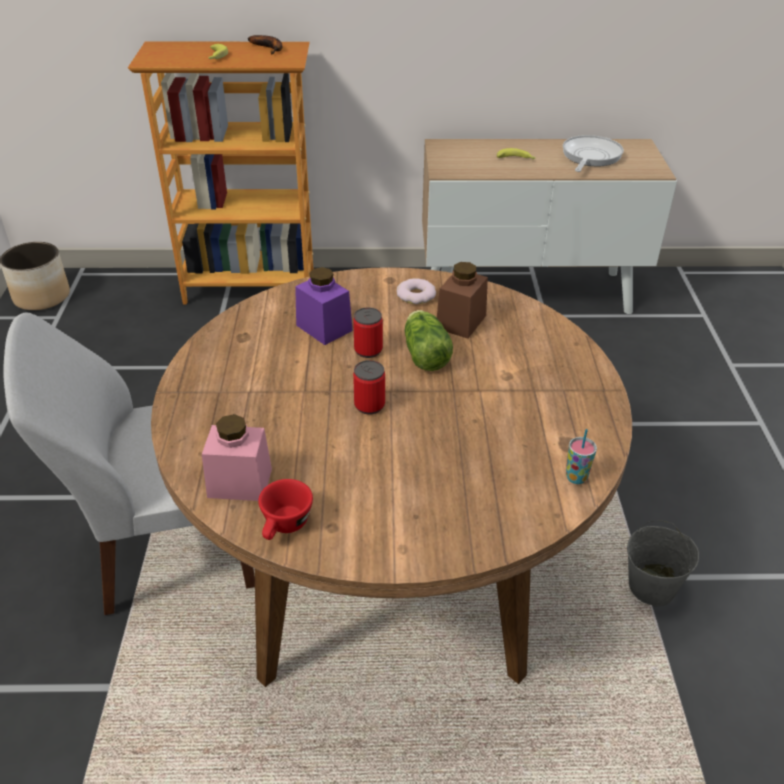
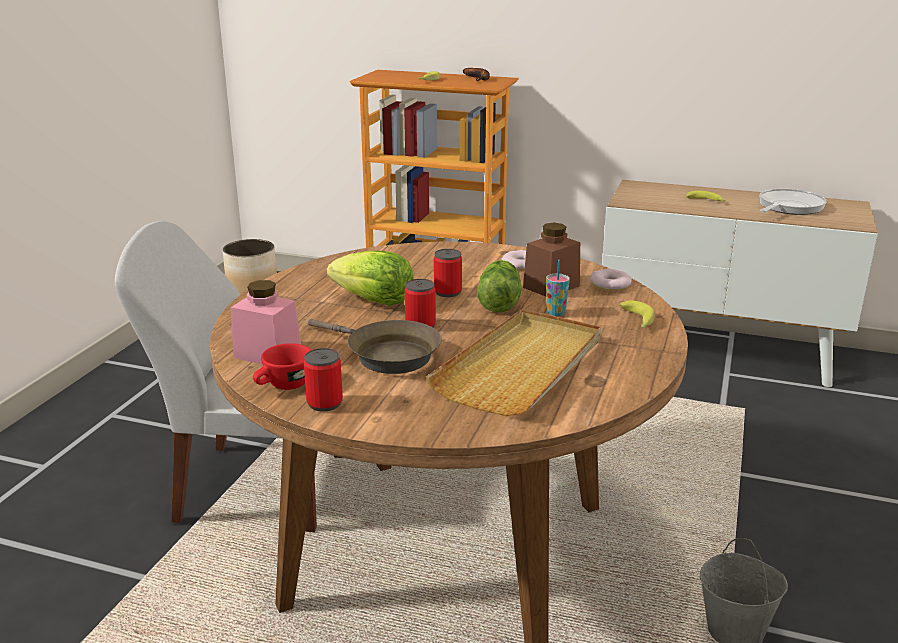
camera: 20 degrees right, 15 degrees down
(303, 379) = (374, 301): none -> lettuce
(324, 328) = (419, 273): purple jar -> none
(340, 540) = (324, 403): none -> can
(361, 456) = (387, 355): none -> brown frying pan
(495, 441) = (521, 366): none -> beige tray
(511, 308) = (609, 284): none -> donut
(562, 354) = (637, 321): none -> banana
(576, 477) = (584, 403): cup -> cup (556, 312)

